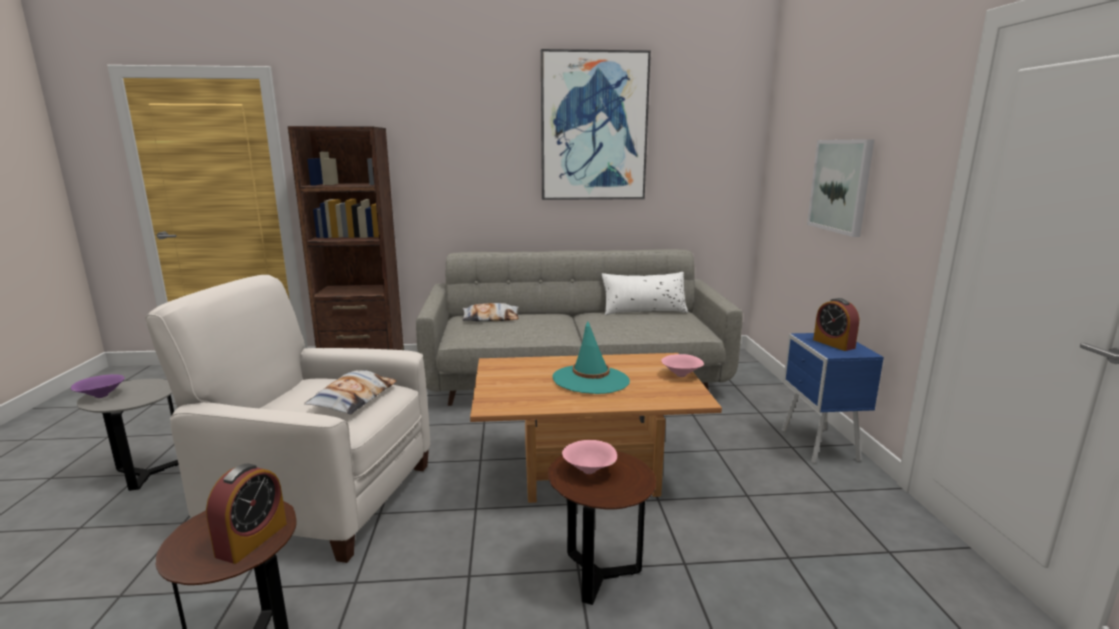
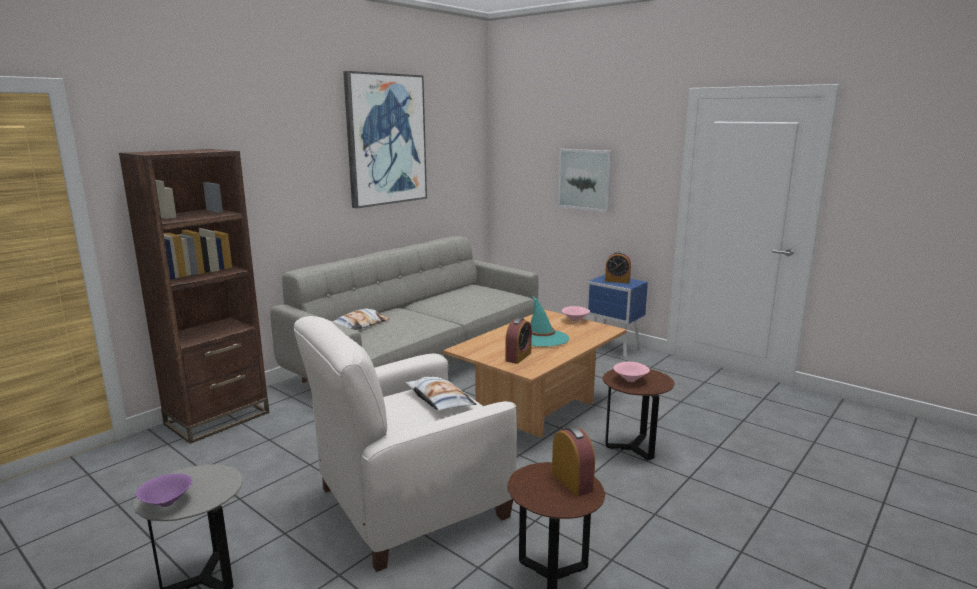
camera: 45 degrees left, 0 degrees up
(519, 389) = (518, 357): none -> alarm clock
(644, 311) = (453, 291): white pillow -> none

